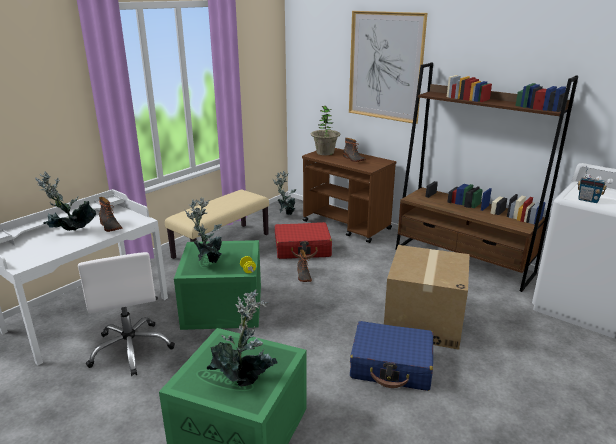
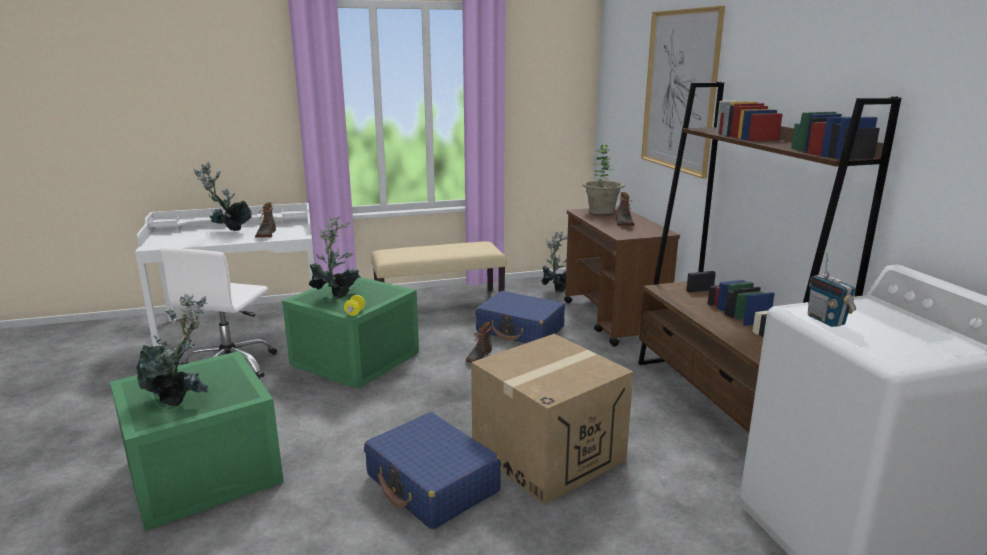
camera: 35 degrees right, 5 degrees down
(303, 249) = (520, 330): red suitcase -> blue suitcase

